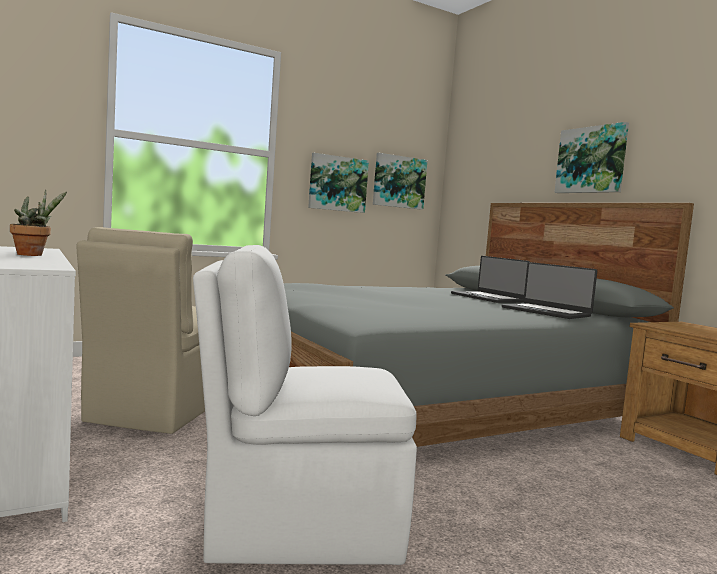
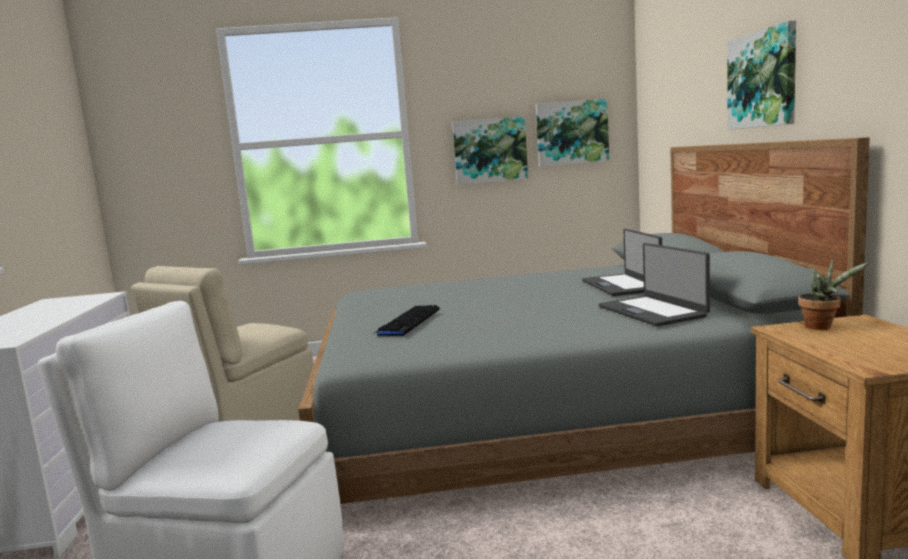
camera: 25 degrees right, 5 degrees up
(34, 255) = (58, 314): potted plant -> potted plant (822, 326)
(367, 304) = (408, 322): none -> keyboard

